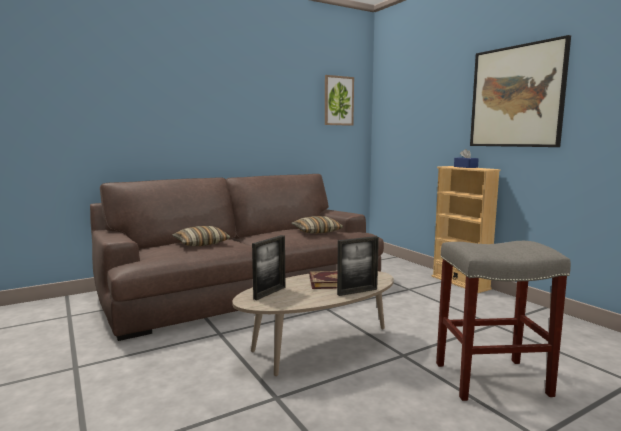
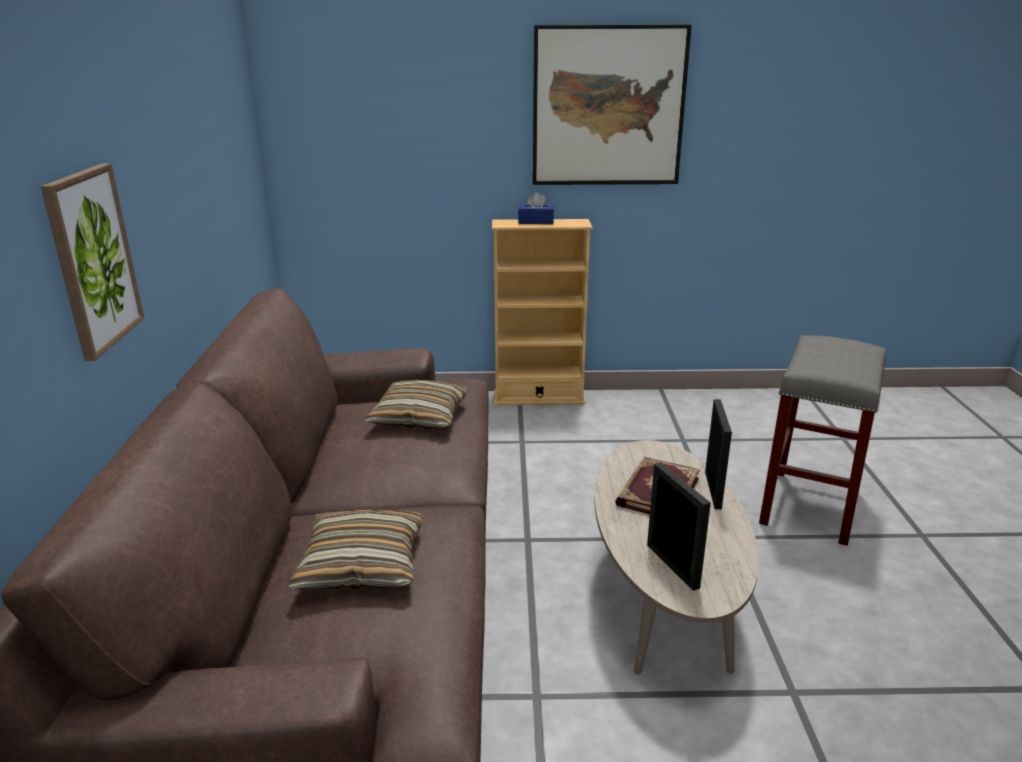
camera: 60 degrees left, 15 degrees up
(338, 101) = (225, 101): picture -> picture (93, 260)

